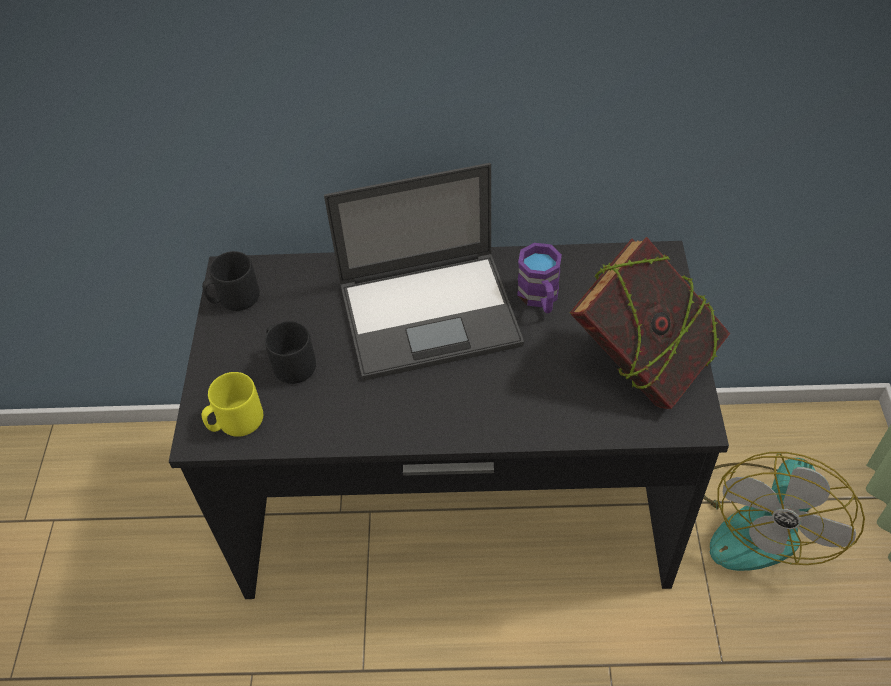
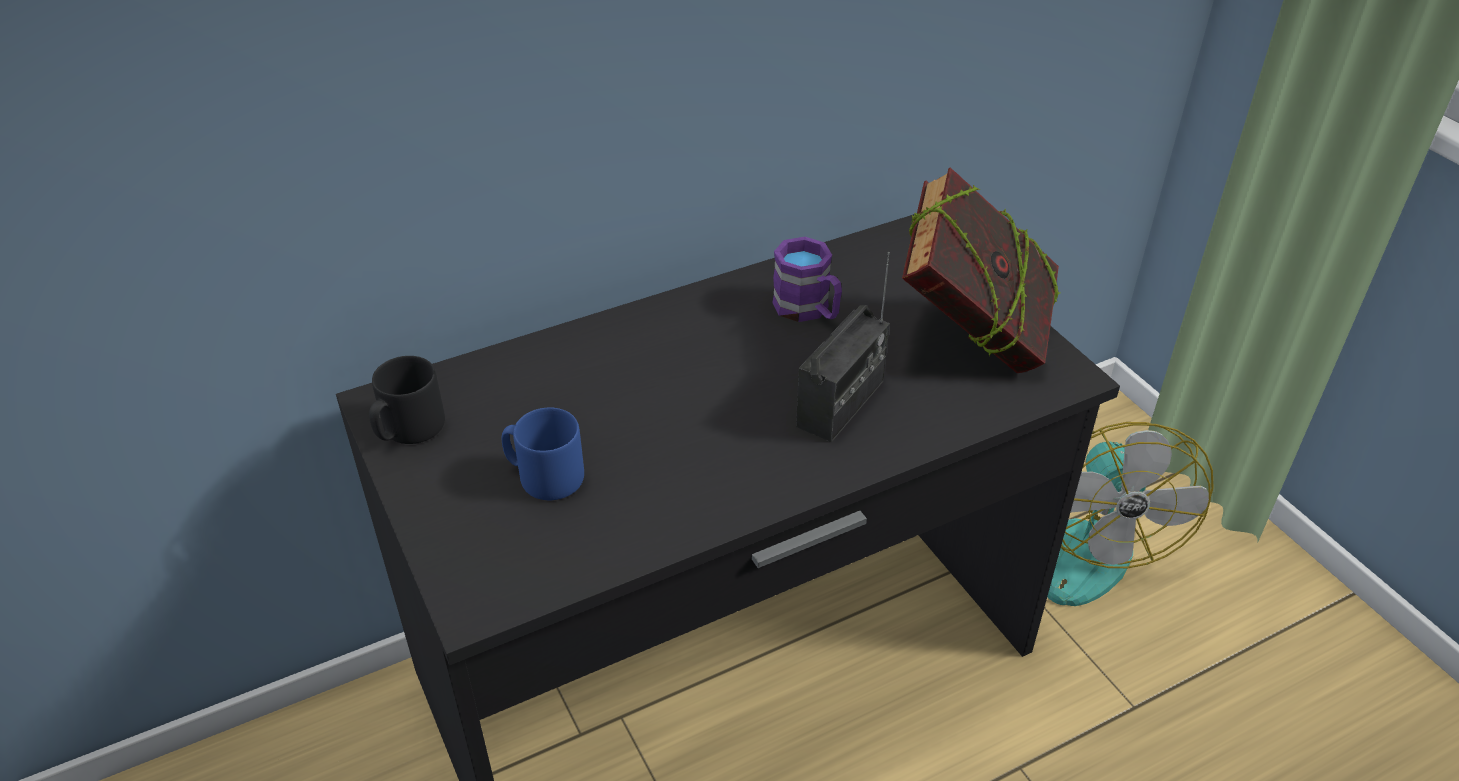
camera: 30 degrees left, 10 degrees down
(235, 422) = (514, 569): yellow mug -> none
(291, 363) = (544, 476): black mug -> blue mug
(431, 313) = (690, 365): laptop -> none
(511, 382) = (841, 404): none -> radio

